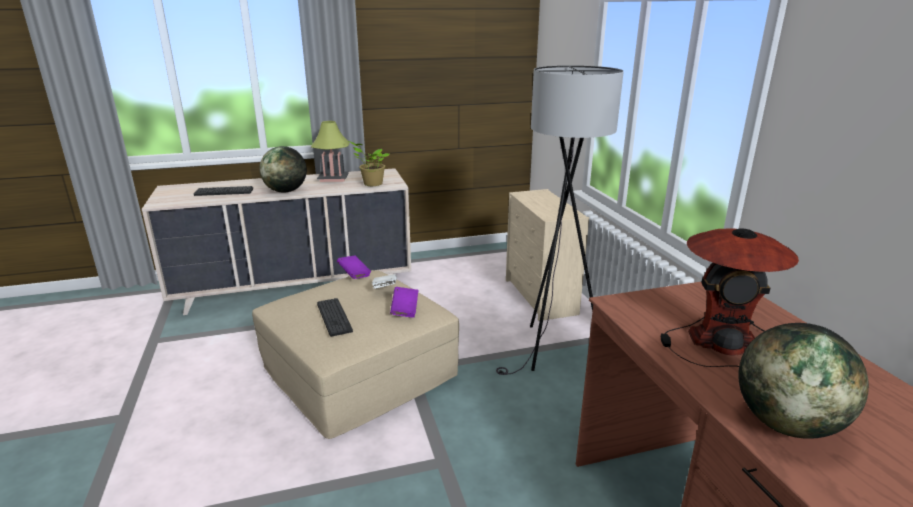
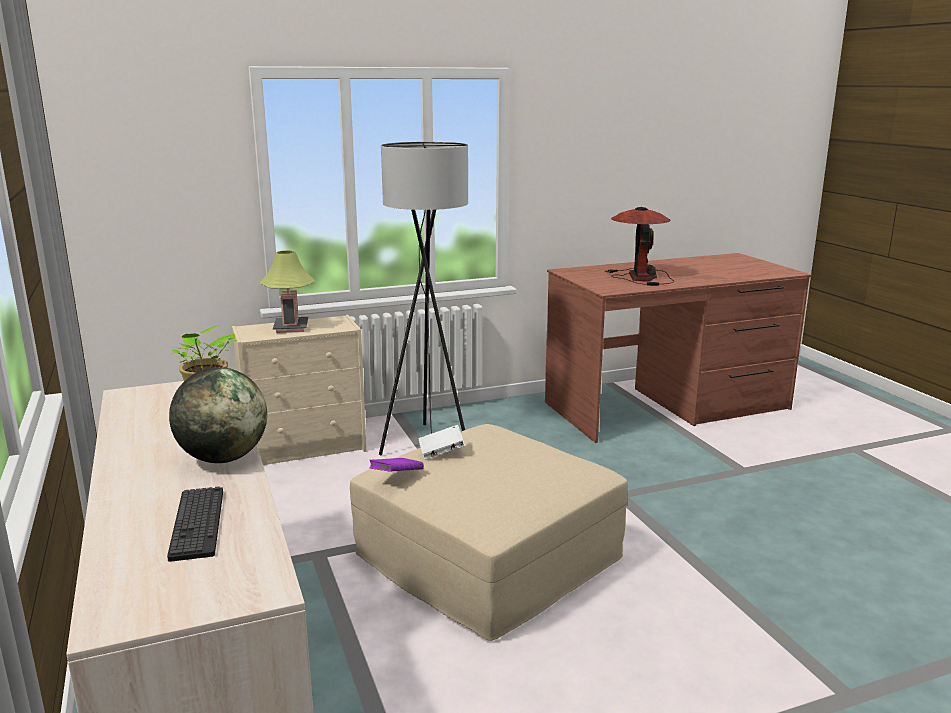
camera: 95 degrees left, 5 degrees down
(333, 178) = (150, 429): table lamp -> table lamp (291, 327)
(334, 317) = (525, 472): keyboard -> none
(405, 310) = (494, 437): purple book -> none
(786, 424) = (713, 275): globe -> none

